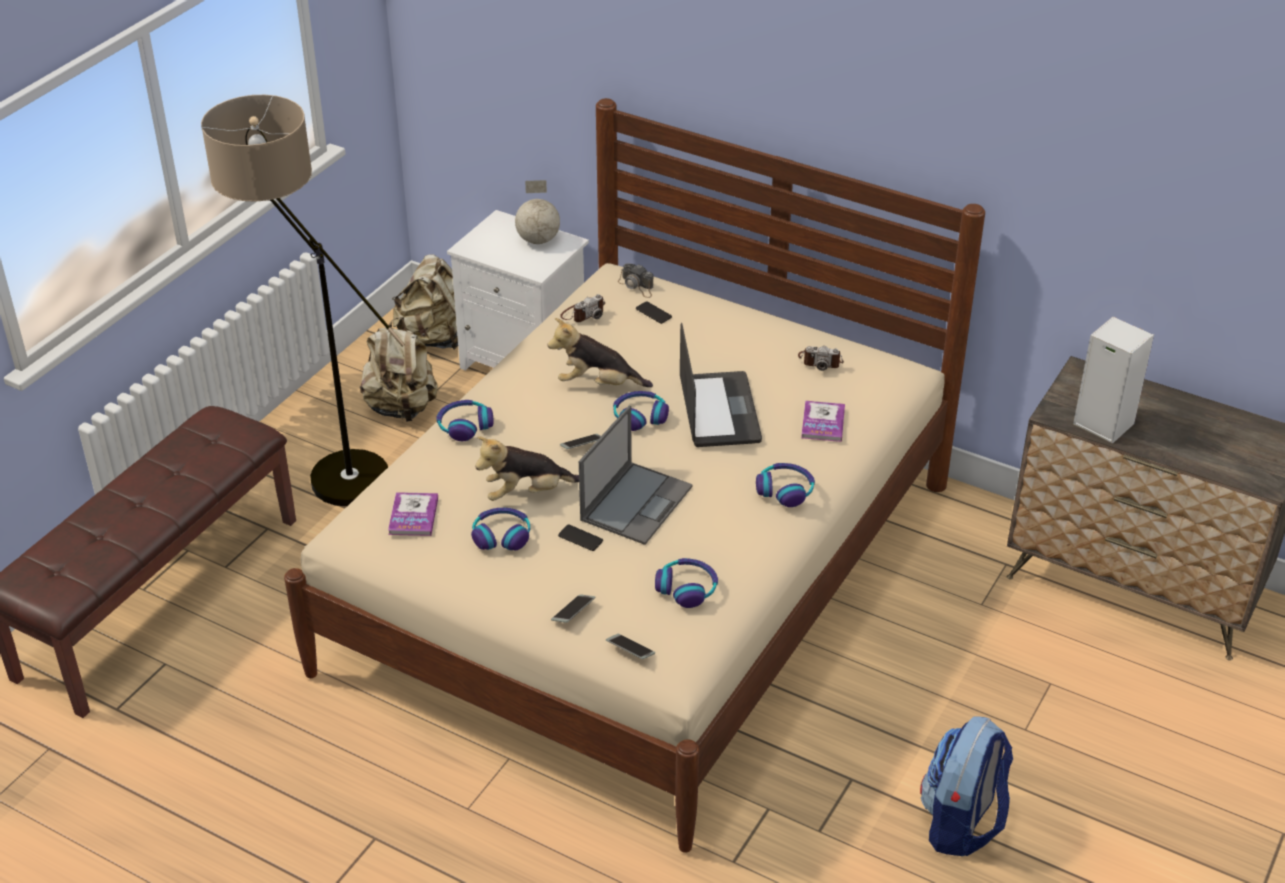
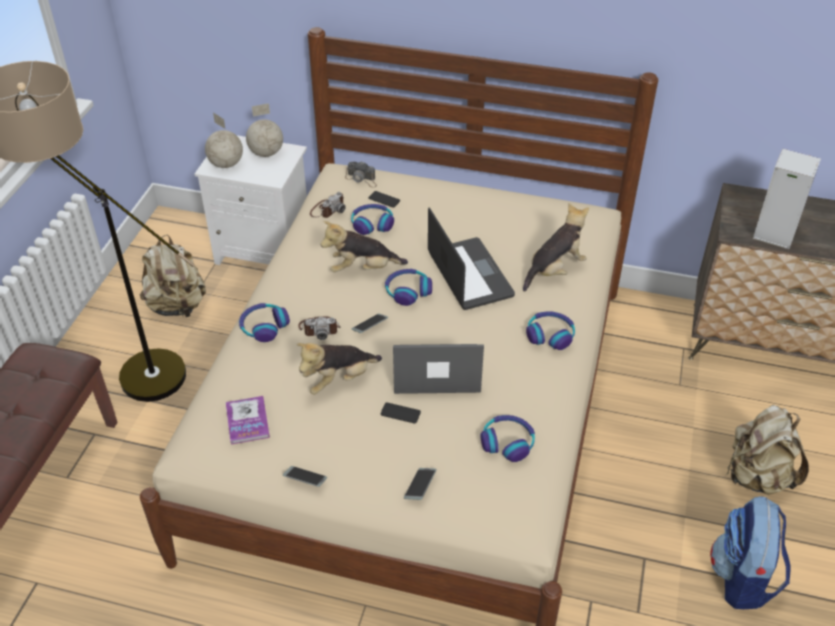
camera: 15 degrees left, 5 degrees up
(434, 338) = (186, 242): beige backpack -> beige backpack (757, 476)
(487, 245) = (226, 164): none -> globe
(501, 536) = (331, 425): headphones -> headphones (372, 224)
(630, 650) = (482, 513): phone -> phone (305, 479)
(636, 502) = (435, 370): laptop -> laptop turned 105 degrees counterclockwise
(820, 361) = (530, 218): camera -> camera (319, 328)
(823, 423) = (554, 270): book -> plush toy

